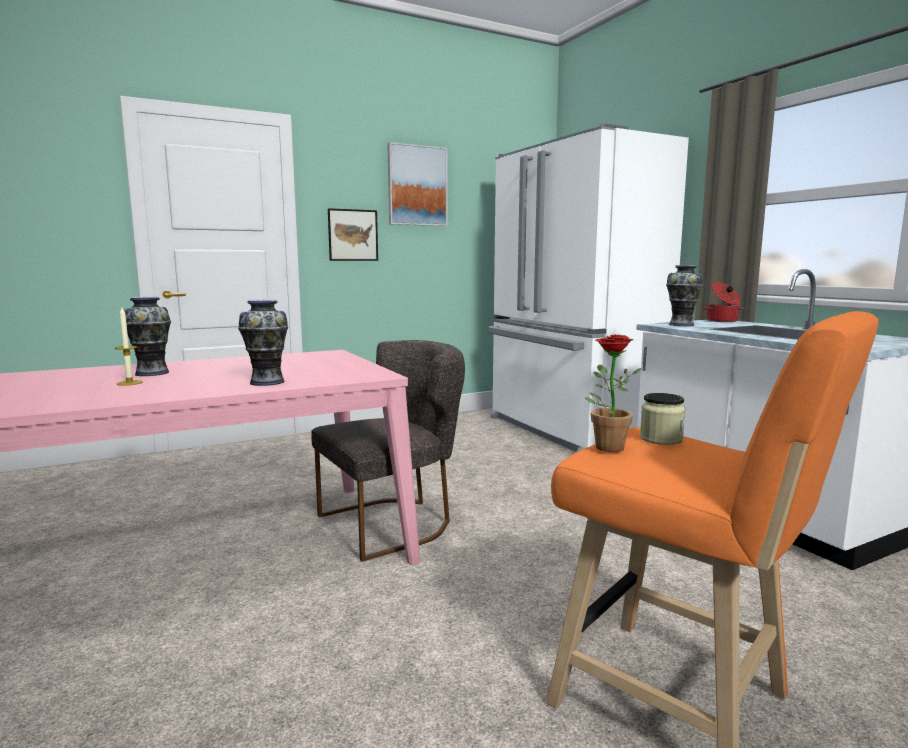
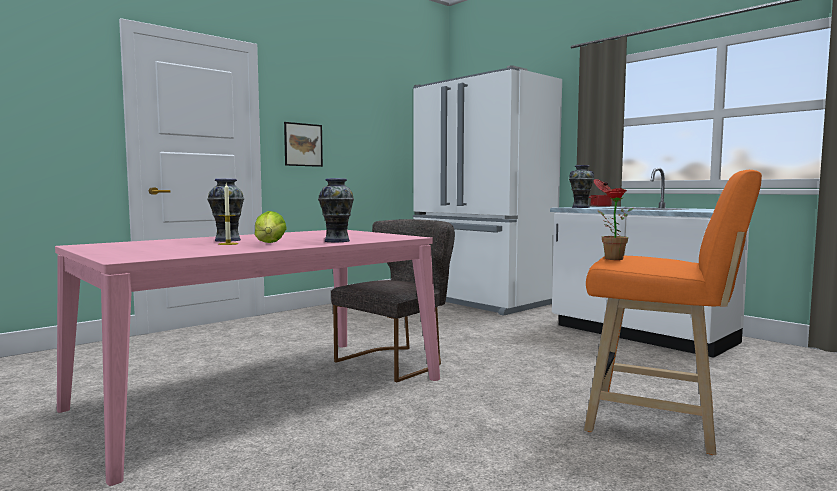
camera: 15 degrees left, 5 degrees down
(174, 385) = (269, 244): none -> lettuce
(417, 186) = (351, 106): picture -> none
(661, 439) = (635, 255): jar -> none

